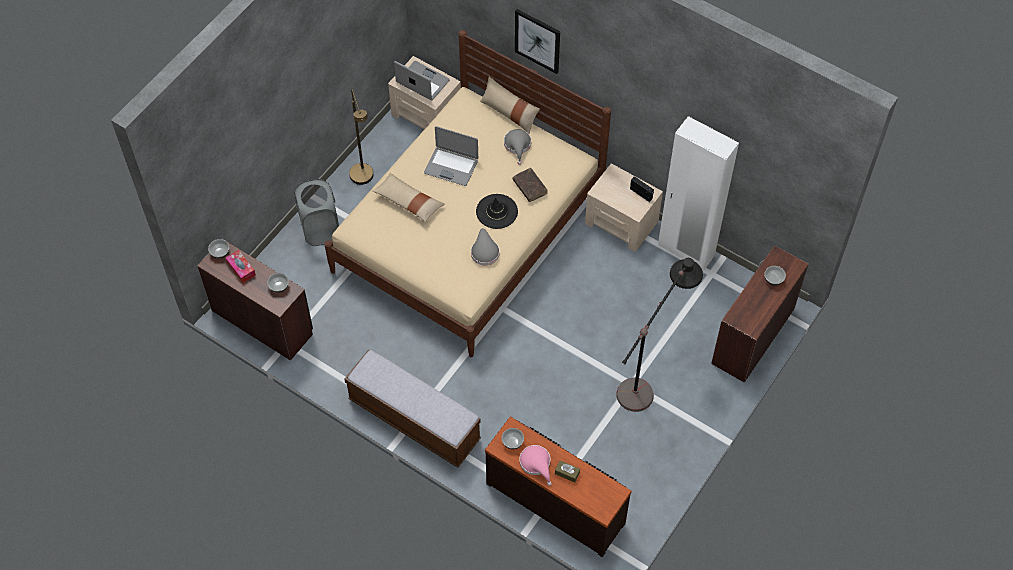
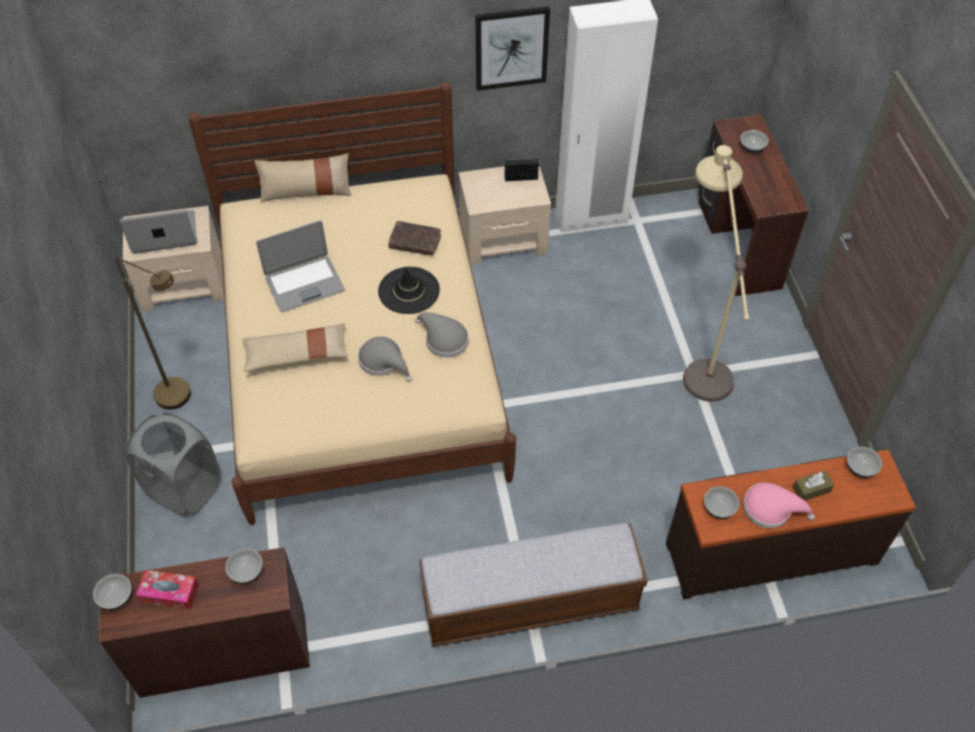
camera: 45 degrees left, 5 degrees down
(517, 145) = (354, 213): grey hat -> grey hat (383, 361)
(537, 40) = (313, 47): picture -> picture (511, 48)
(604, 486) = (860, 468): none -> bowl
(650, 376) = (699, 352): black floor lamp -> beige floor lamp

